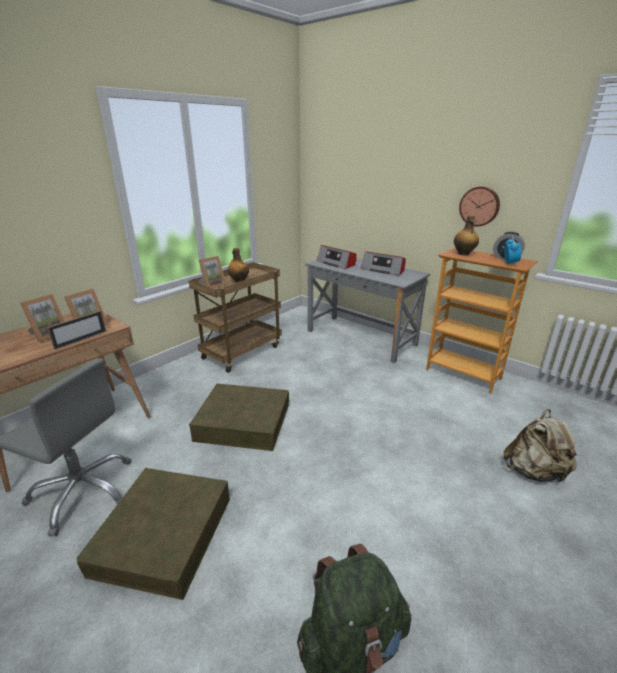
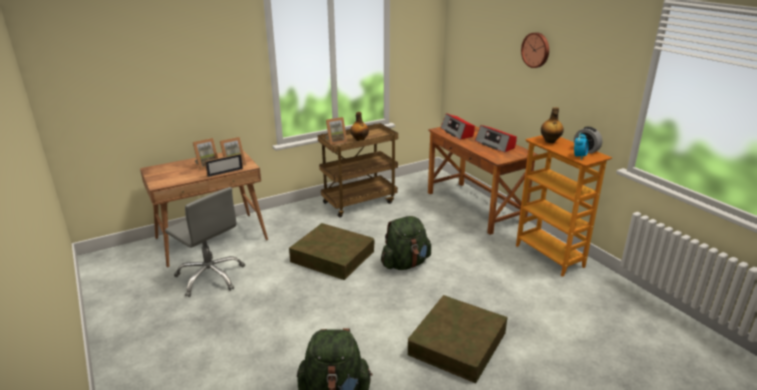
camera: 20 degrees right, 0 degrees up
(164, 535) = (250, 311): brown storage box -> brown storage box (457, 343)
(332, 413) = (405, 264): none -> green backpack
(361, 337) = (474, 207): grey desk -> brown desk
(479, 206) = (578, 97): wall clock -> wall clock (536, 50)
(534, 472) = (544, 339): beige backpack -> none

